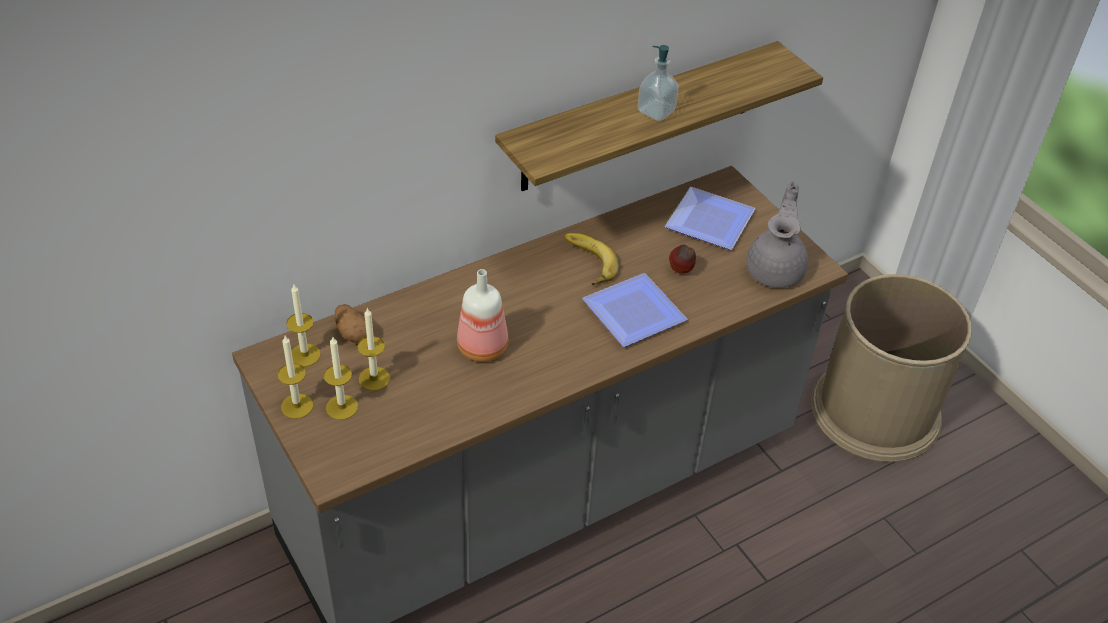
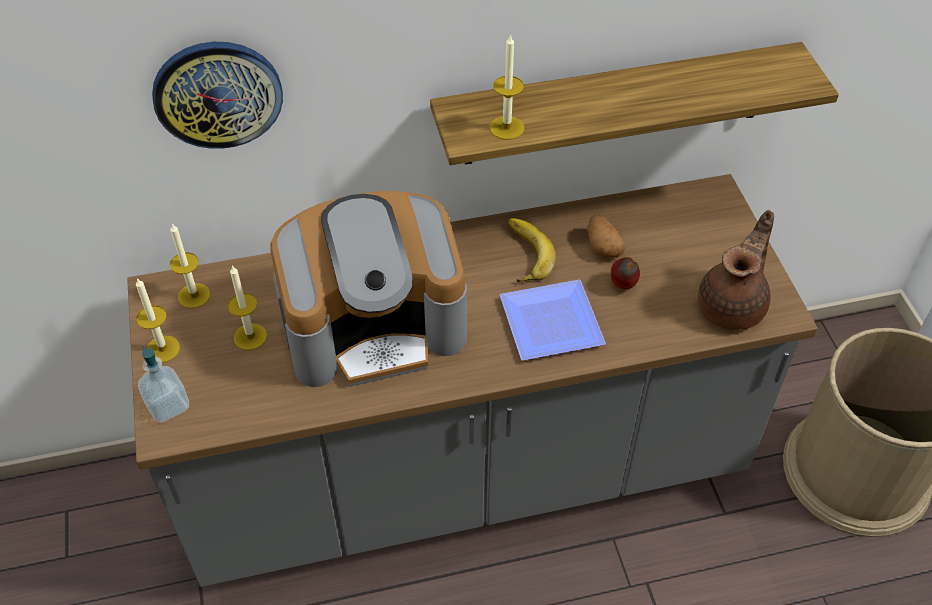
camera: 20 degrees right, 5 degrees up
(322, 157) = (218, 94): none -> wall clock
(342, 407) = (205, 360): candle -> candle (506, 128)
(353, 333) = (250, 282): potato -> potato (602, 246)
(483, 346) = (374, 325): bottle -> coffee machine
(656, 111) = (620, 102): soap dispenser -> soap dispenser (168, 406)
(706, 222) = (675, 234): plate -> none
(776, 269) = (733, 306): grey teapot -> brown teapot

